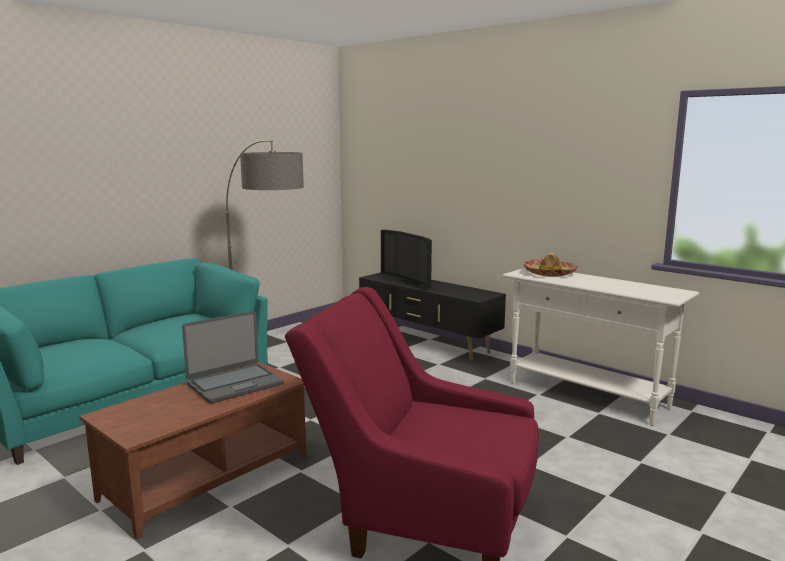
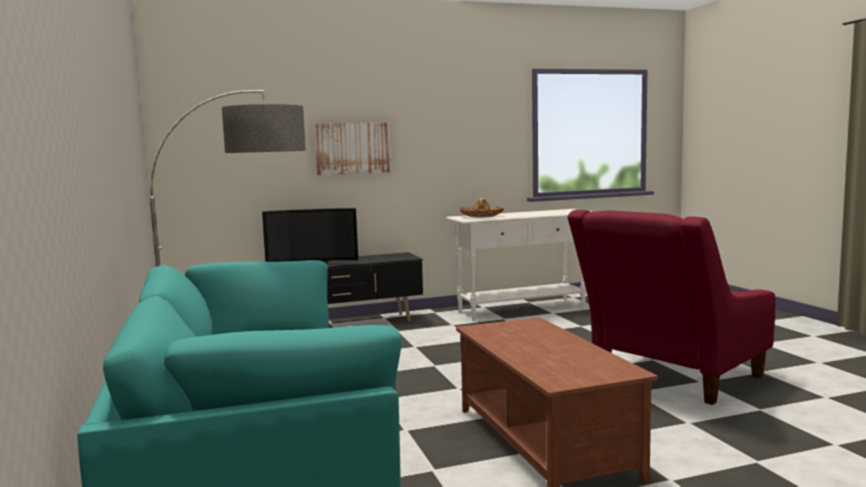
camera: 60 degrees left, 5 degrees down
(234, 384) = (520, 336): laptop -> none
(468, 181) = (353, 148): none -> picture

